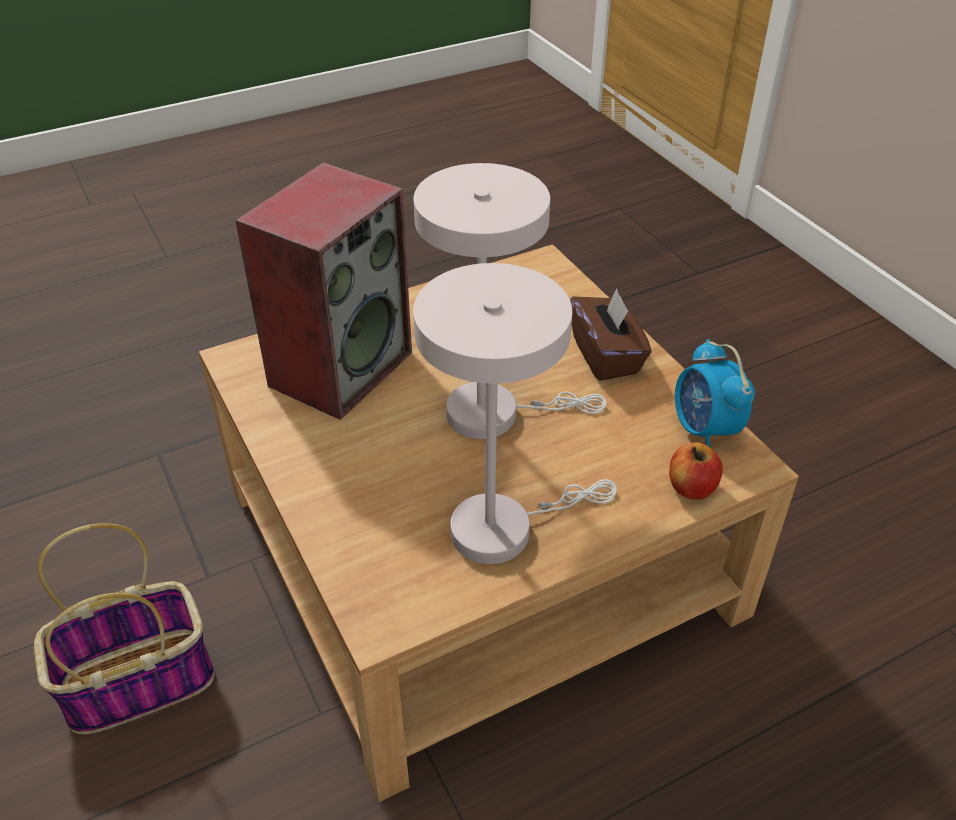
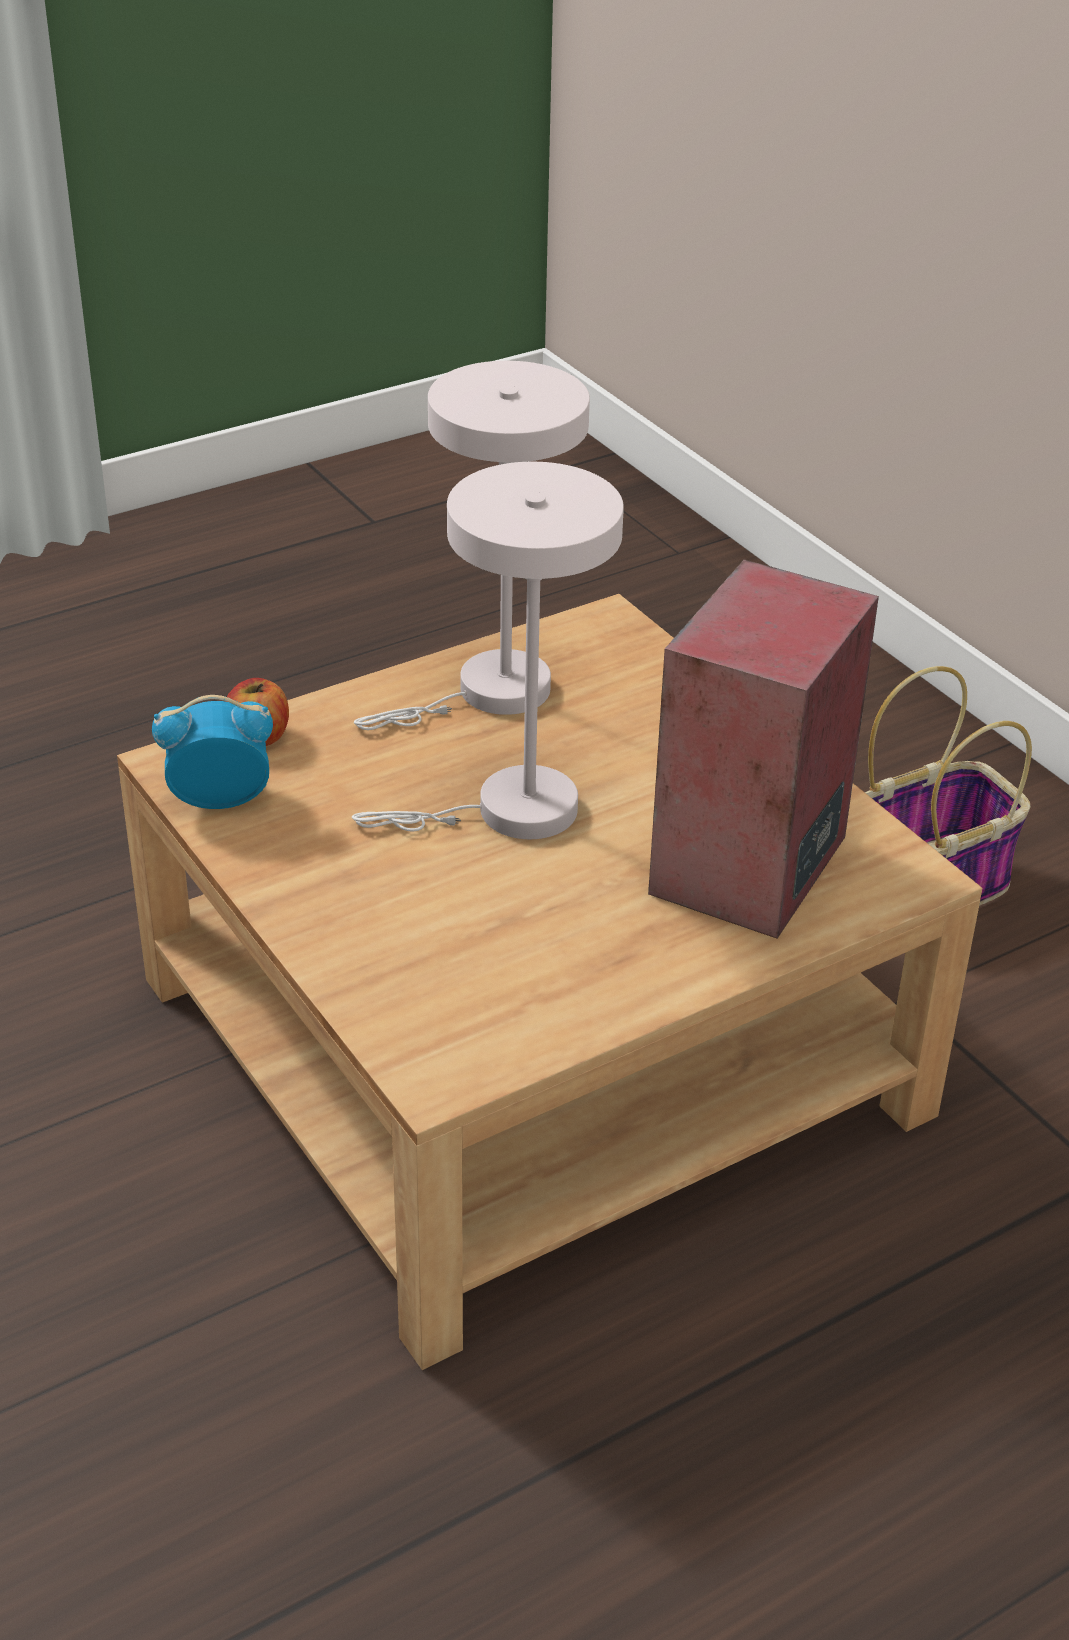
camera: 175 degrees right, 5 degrees down
(606, 356) = (339, 898): brown tissue box -> none
(704, 430) = (219, 800): alarm clock -> alarm clock turned 75 degrees counterclockwise

